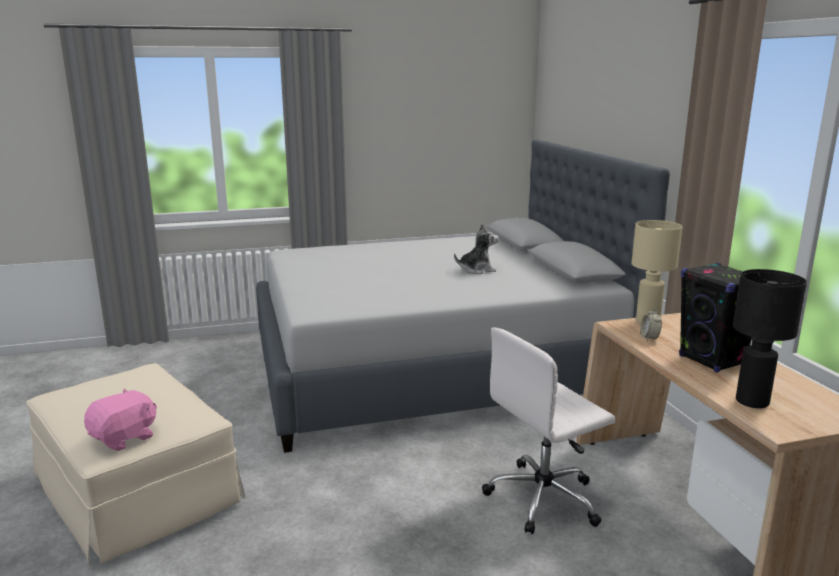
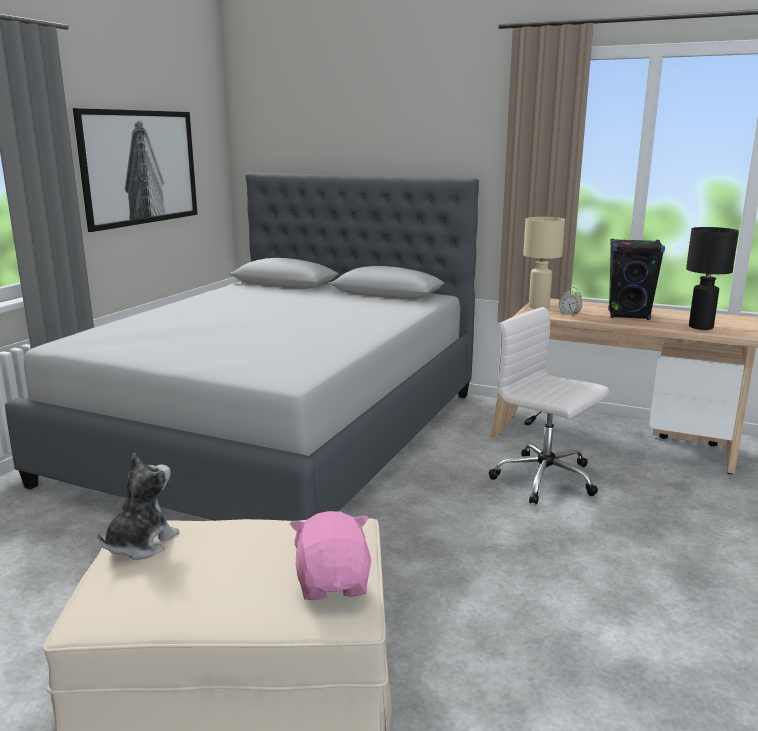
camera: 50 degrees left, 0 degrees up
(423, 130) = (140, 167): none -> picture
(477, 270) = (317, 309): plush toy -> plush toy (140, 544)
(544, 498) = (546, 479): white office chair -> white office chair turned 120 degrees clockwise

